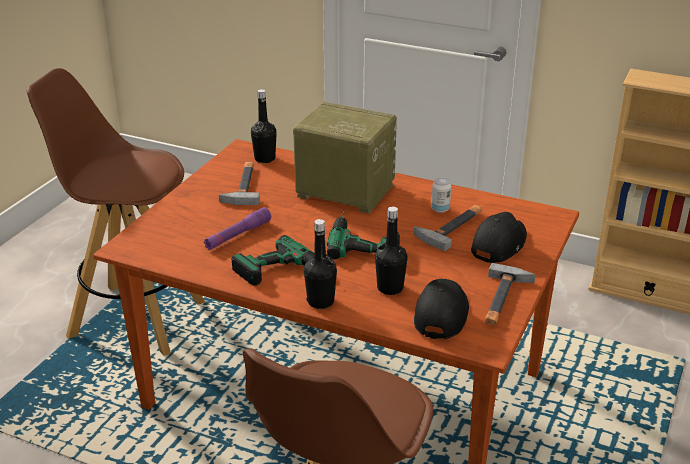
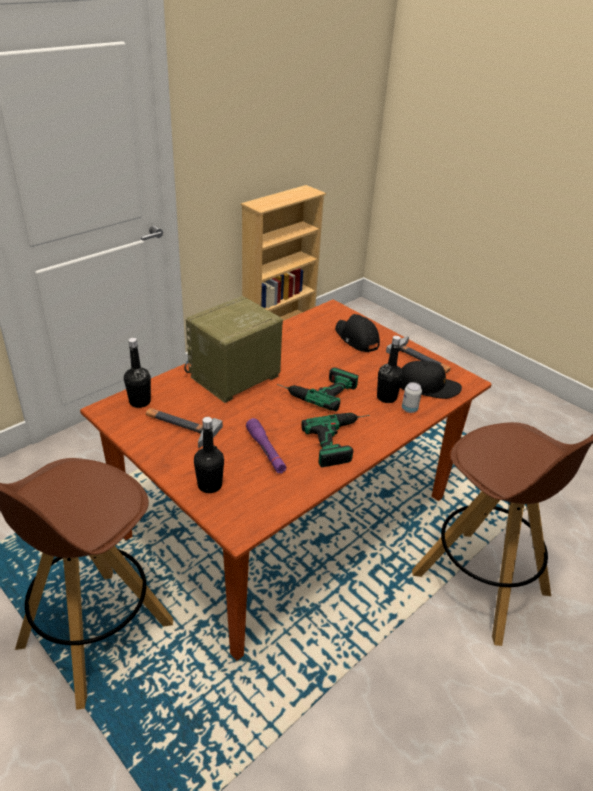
camera: 70 degrees left, 5 degrees up
(320, 302) = (389, 433): black bottle -> black bottle (210, 485)
(440, 209) = (294, 345): can -> can (409, 409)
(441, 314) = (427, 386): black cap -> black cap turned 150 degrees clockwise
(452, 227) = (322, 348): hammer -> none

